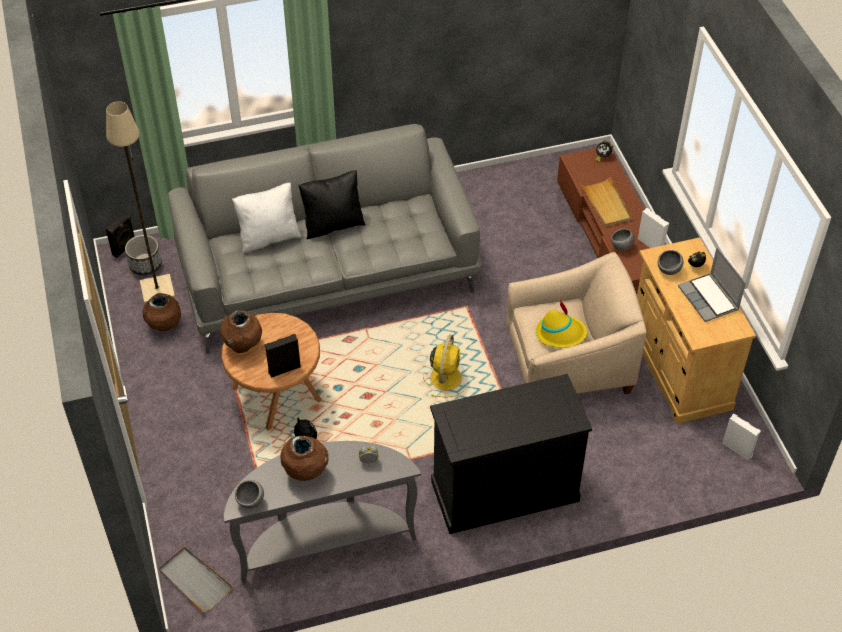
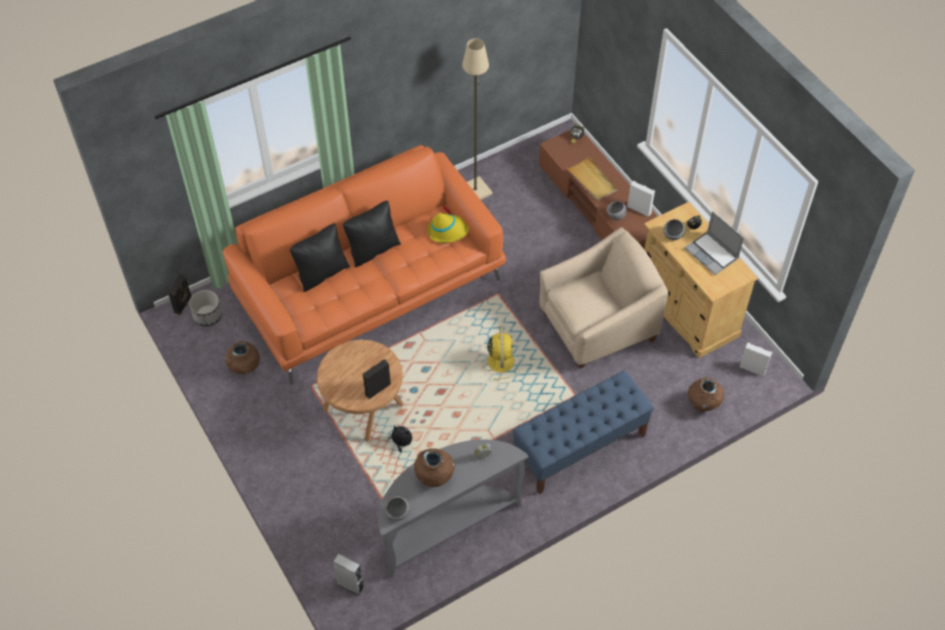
camera: 15 degrees left, 5 degrees up
(158, 289) = (227, 336): beige floor lamp -> beige floor lamp (475, 190)
(195, 580) = (350, 585): grey tray -> grey speaker
(243, 346) = (335, 376): brown vase -> brown vase (702, 404)
(268, 237) = (321, 272): white pillow -> black pillow
(328, 269) = (370, 286): grey sofa -> orange sofa
(504, 490) = (579, 447): black cabinet -> blue bench
(560, 333) = (594, 306): yellow hat -> yellow hat (448, 230)

